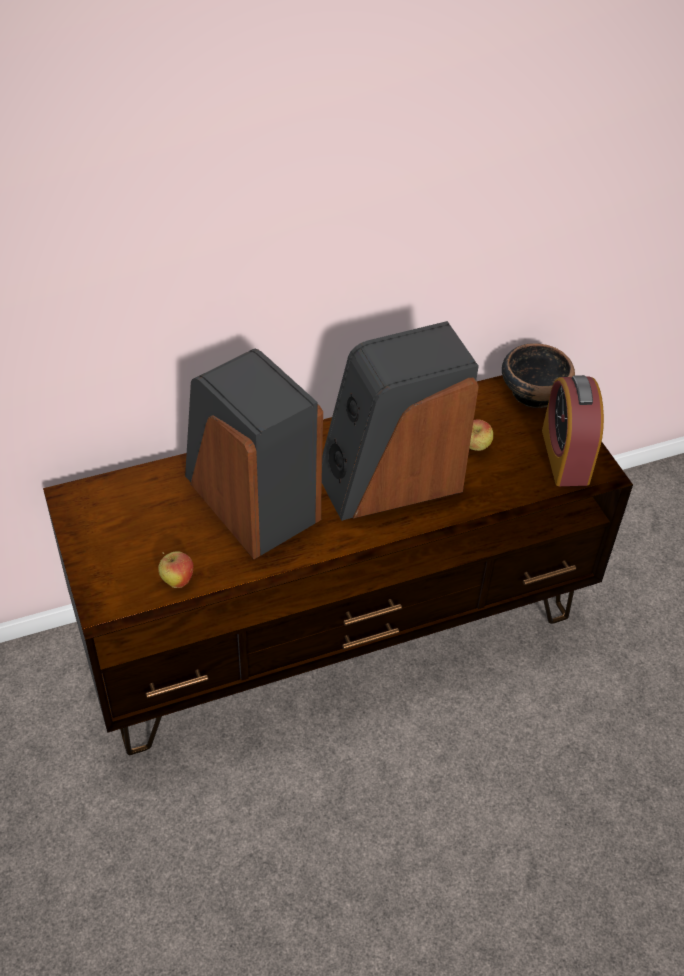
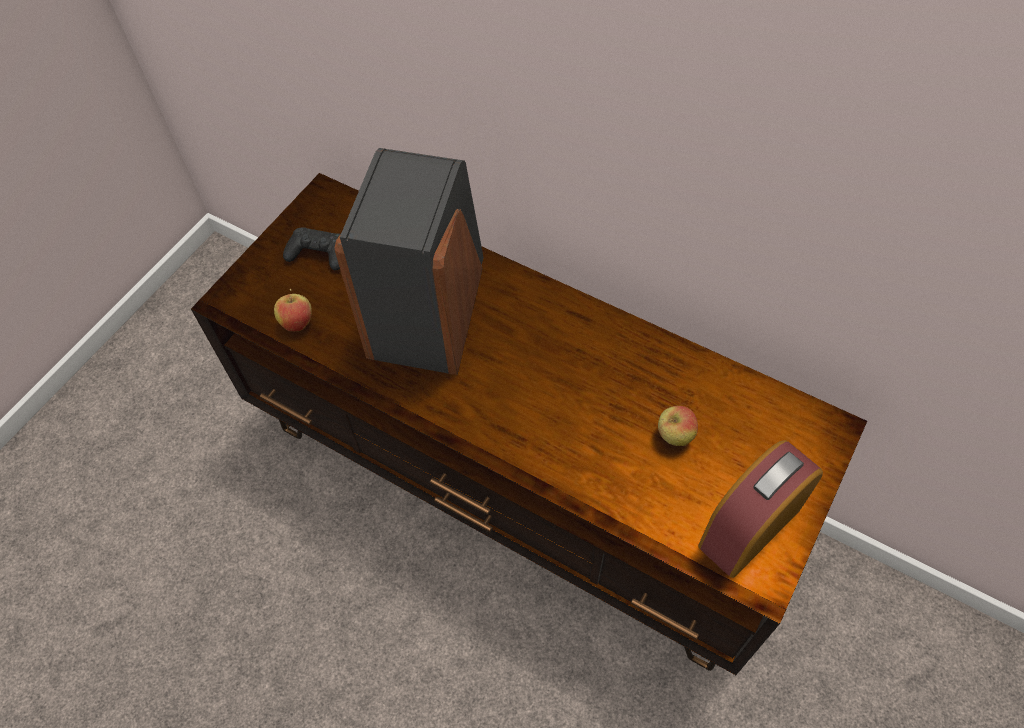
camera: 55 degrees right, 10 degrees up
(125, 532) = (318, 253): none -> black game controller
(390, 480) = (557, 394): speaker -> none
(533, 392) = (812, 436): bowl -> none

